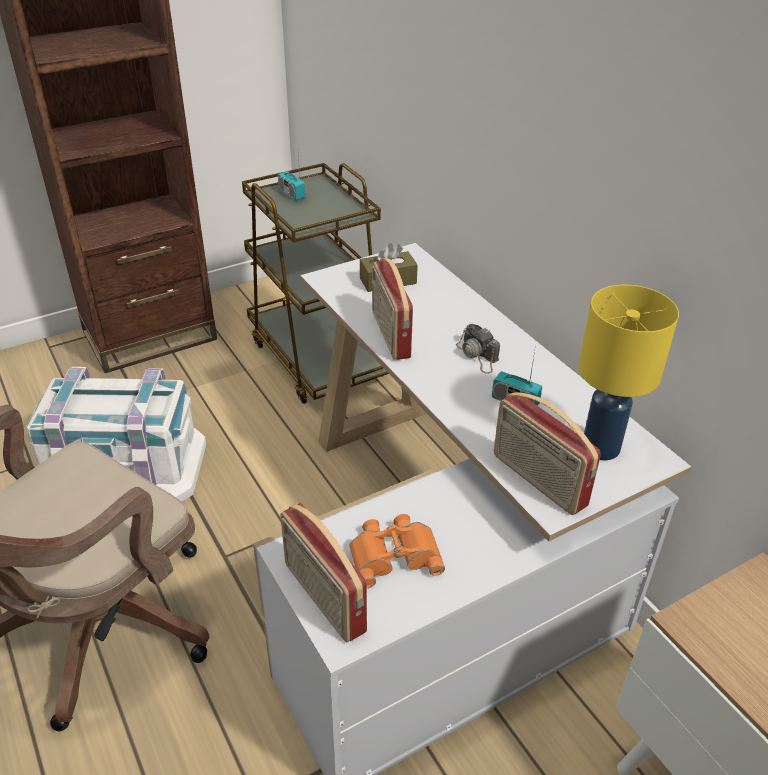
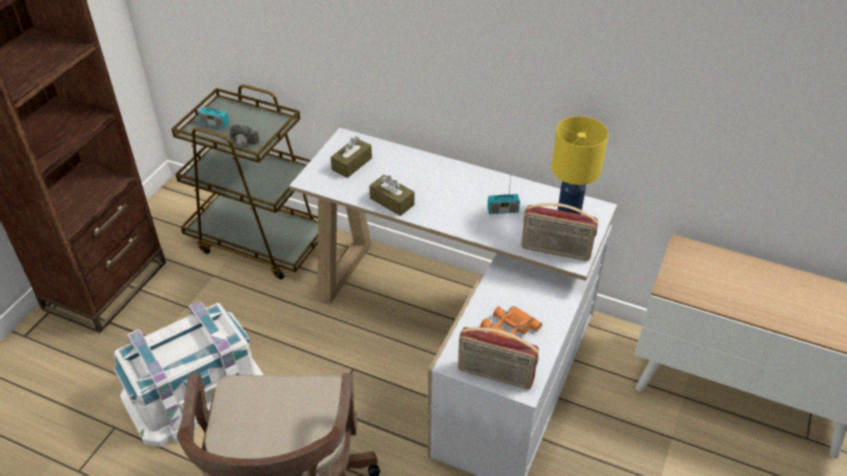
camera: 35 degrees left, 5 degrees up
(389, 335) = (392, 202): radio -> brown tissue box
(478, 355) = (456, 191): camera -> camera (245, 143)

